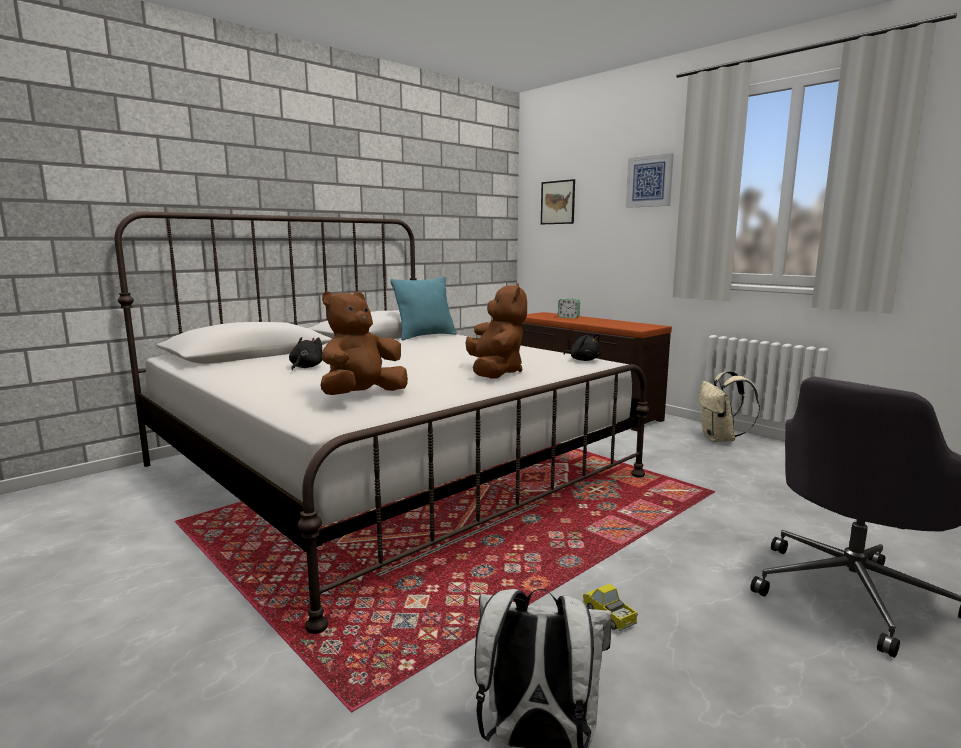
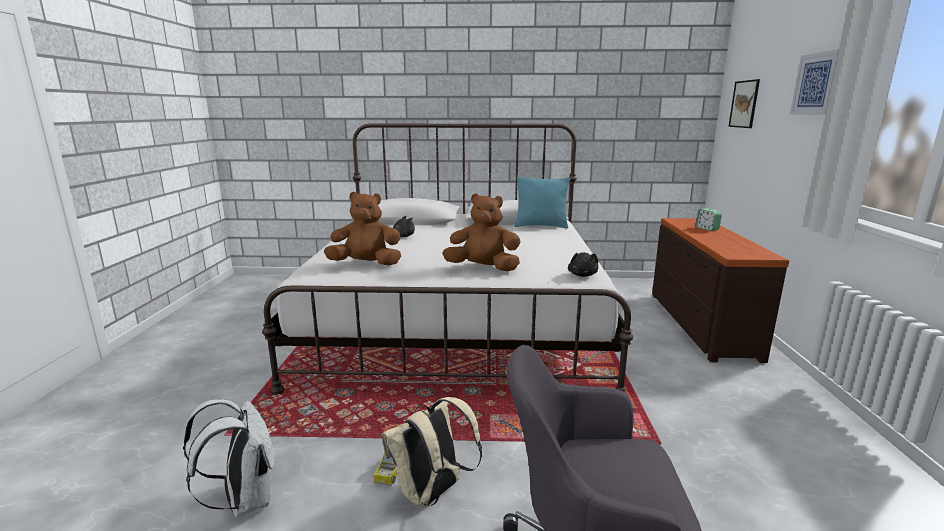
camera: 45 degrees right, 5 degrees up
(495, 372) = (483, 268): brown plush toy -> brown plush toy turned 120 degrees counterclockwise
(720, 439) = (793, 404): beige backpack -> beige backpack (432, 493)

